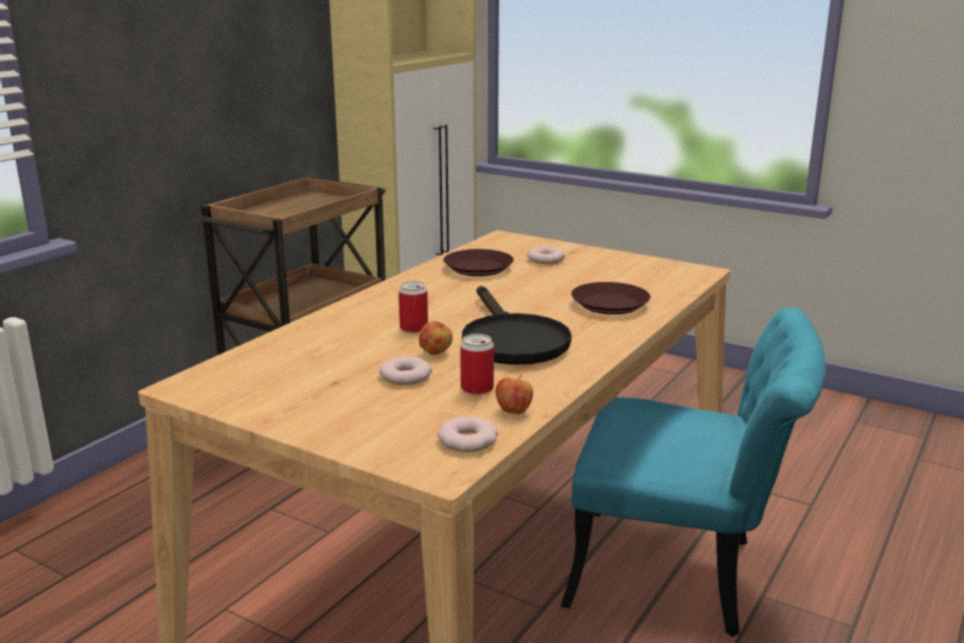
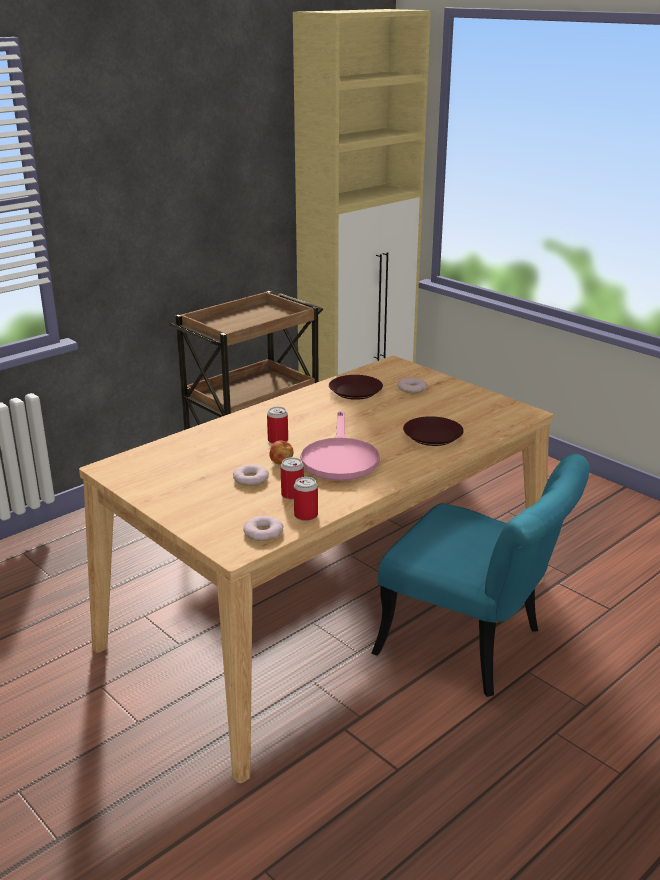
camera: 15 degrees right, 5 degrees up
(510, 340) = (339, 458): black frying pan -> pink frying pan
(513, 411) = (306, 515): apple -> can

